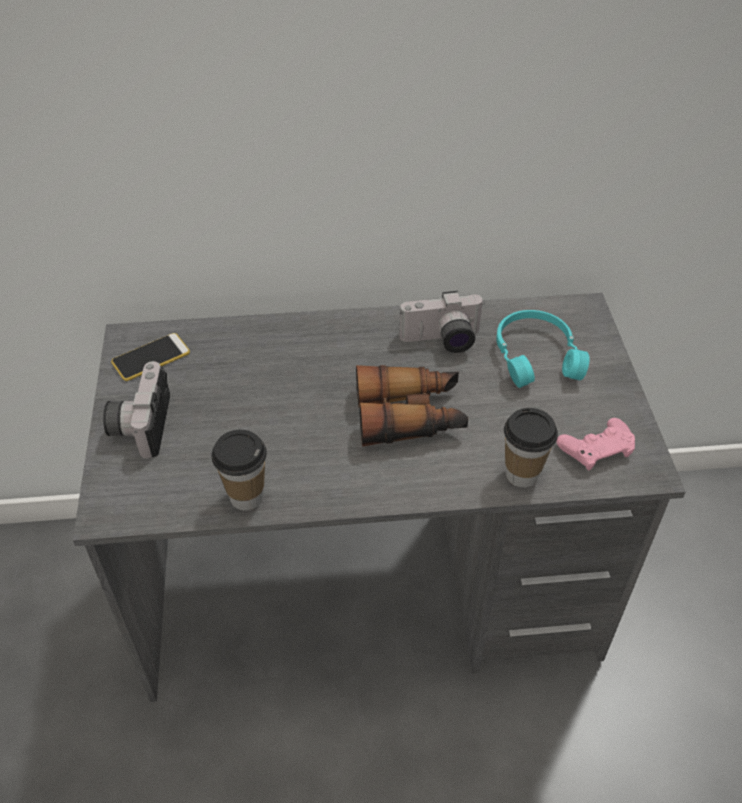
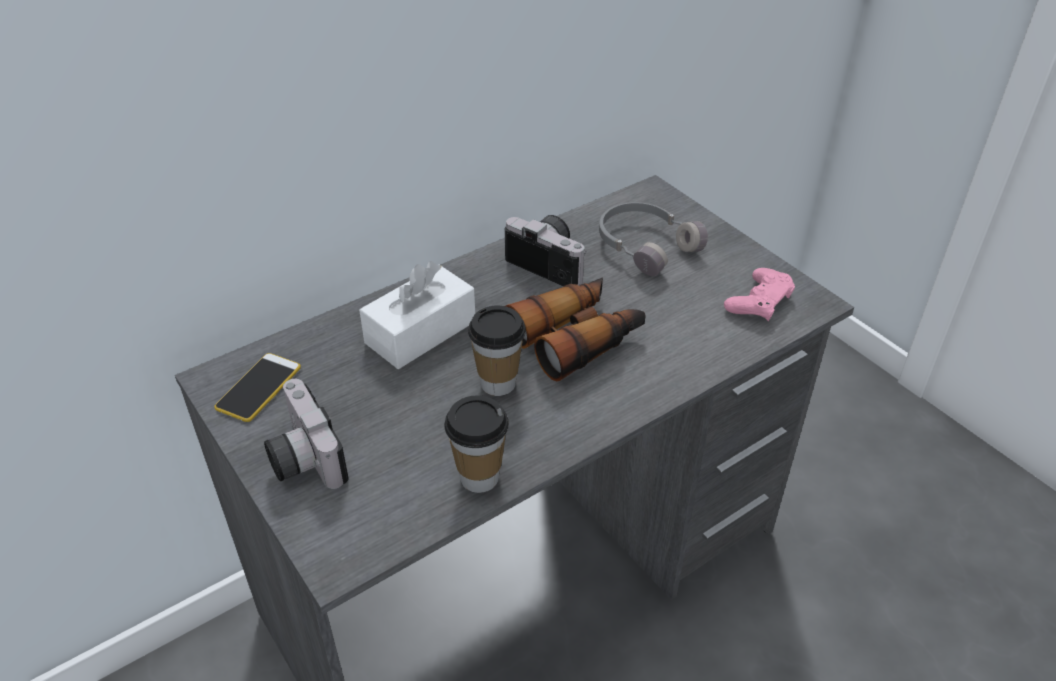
camera: 30 degrees left, 5 degrees down
(294, 360) = (420, 332): none -> white tissue box
(442, 341) = (551, 263): camera -> camera turned 105 degrees counterclockwise
(522, 475) = (717, 347): cup -> cup (498, 383)
(536, 356) = (645, 245): turquoise headphones -> grey headphones

